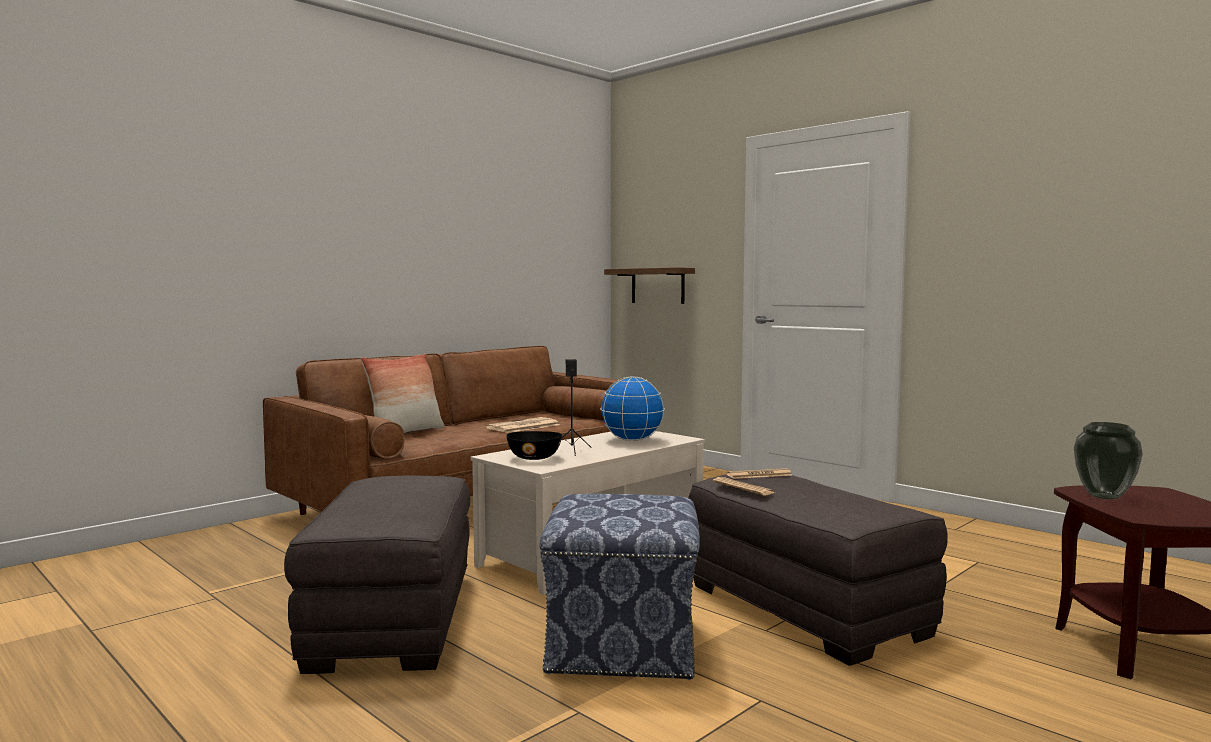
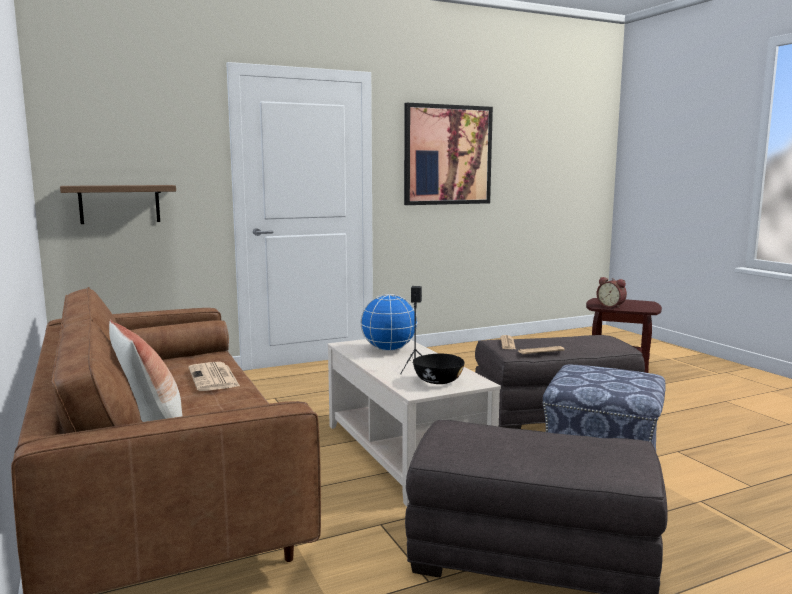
camera: 70 degrees left, 5 degrees up
(1036, 215) = (447, 155): none -> picture
(1105, 497) = (611, 306): vase -> alarm clock

